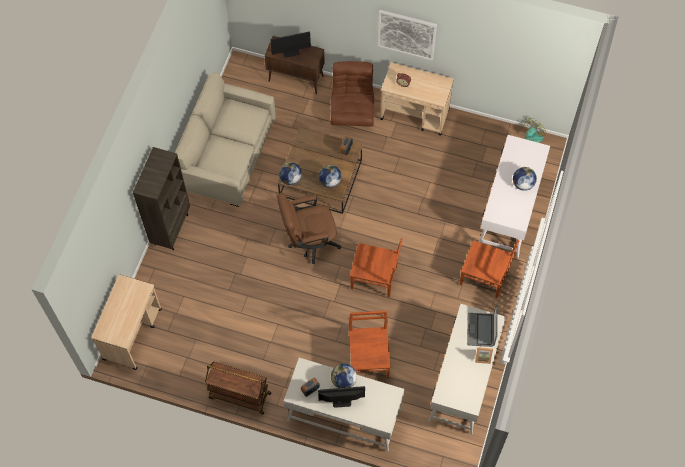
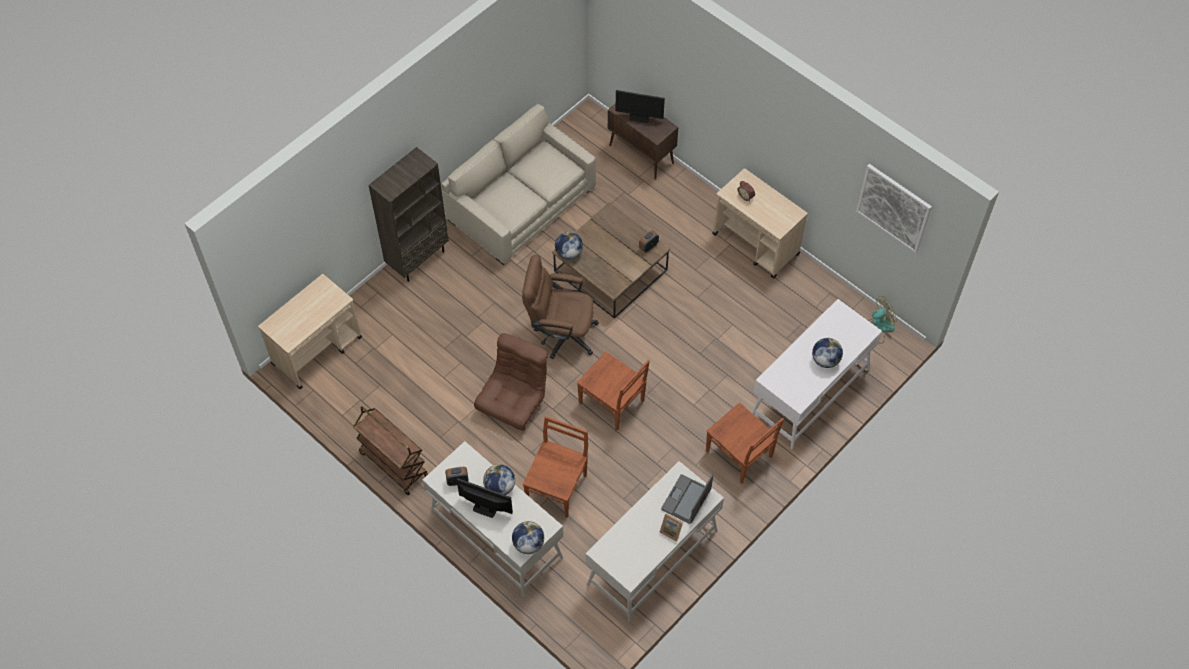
camera: 25 degrees right, 5 degrees down
(329, 181) = (611, 273): globe -> globe (528, 544)
(352, 111) = (686, 213): brown armchair -> brown armchair (514, 401)
(407, 34) = (765, 136): picture -> picture (893, 207)

